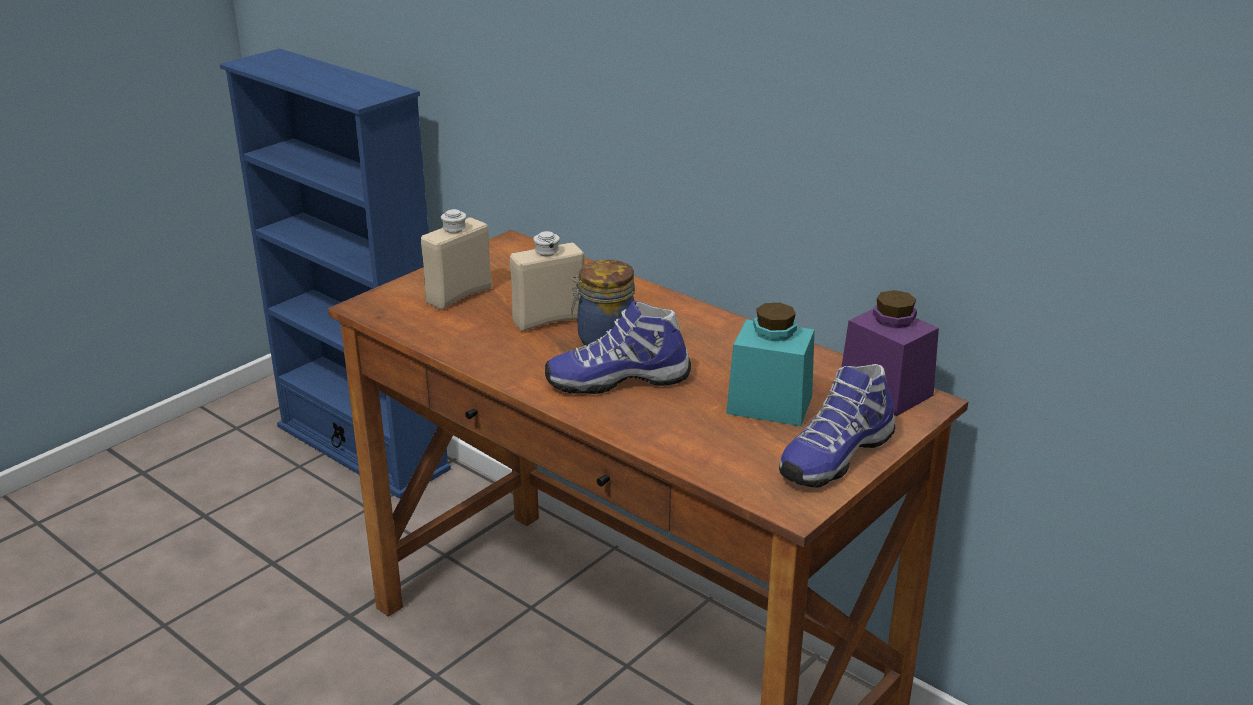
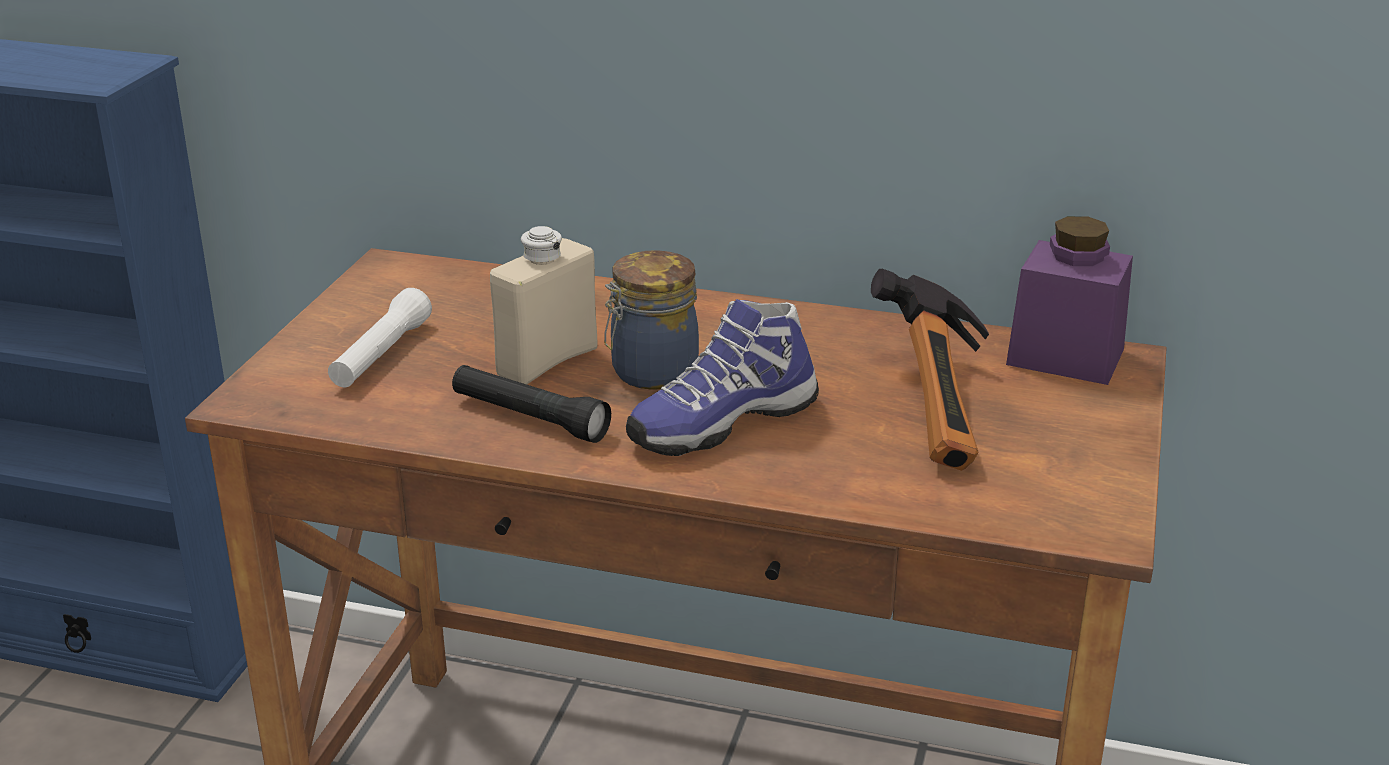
camera: 25 degrees left, 0 degrees up
(459, 295) = (381, 355): beige bottle -> white flashlight
(508, 351) = (529, 418): none -> black flashlight
(769, 404) = (946, 407): turquoise jar -> hammer
(834, 456) = (1086, 453): shoe -> none

